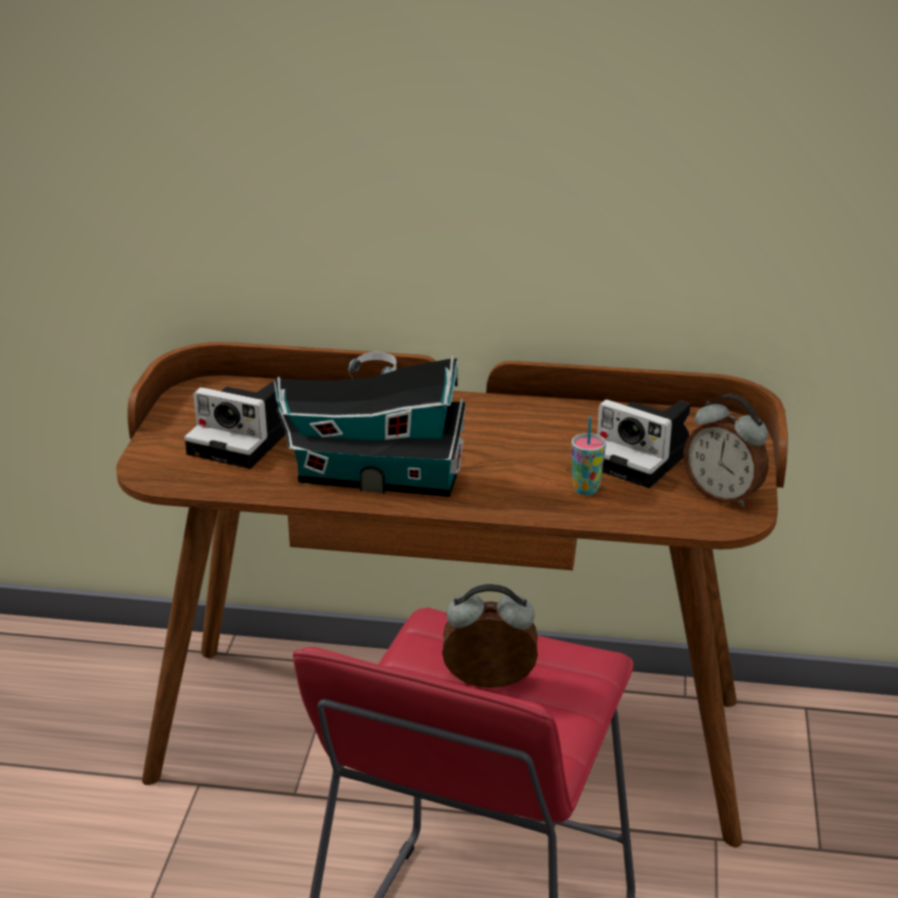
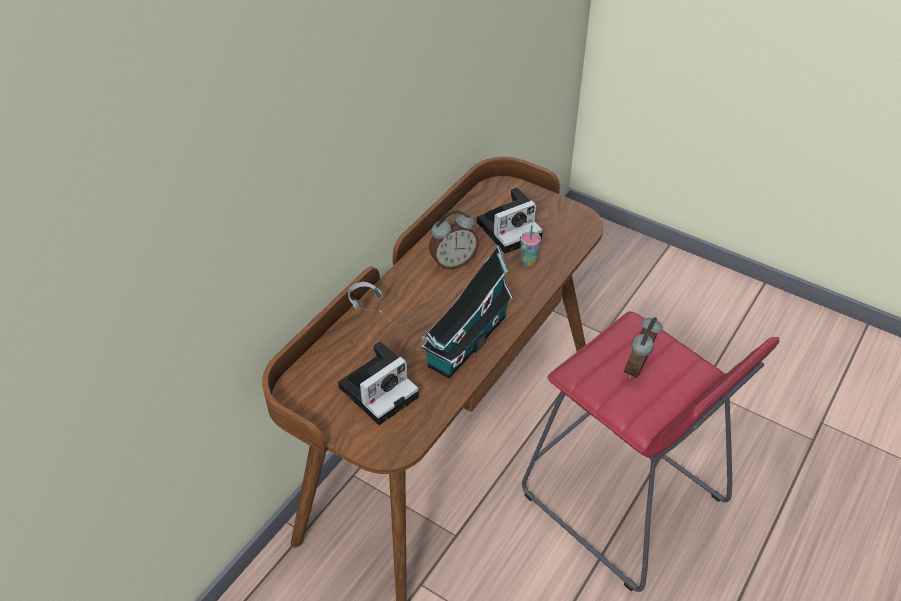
camera: 65 degrees left, 15 degrees up
(722, 495) = (562, 216): alarm clock -> alarm clock (453, 262)

